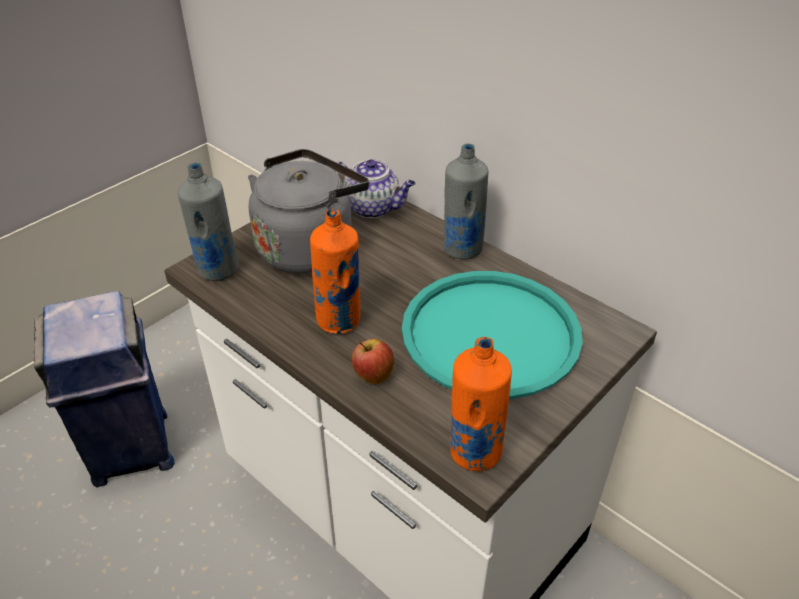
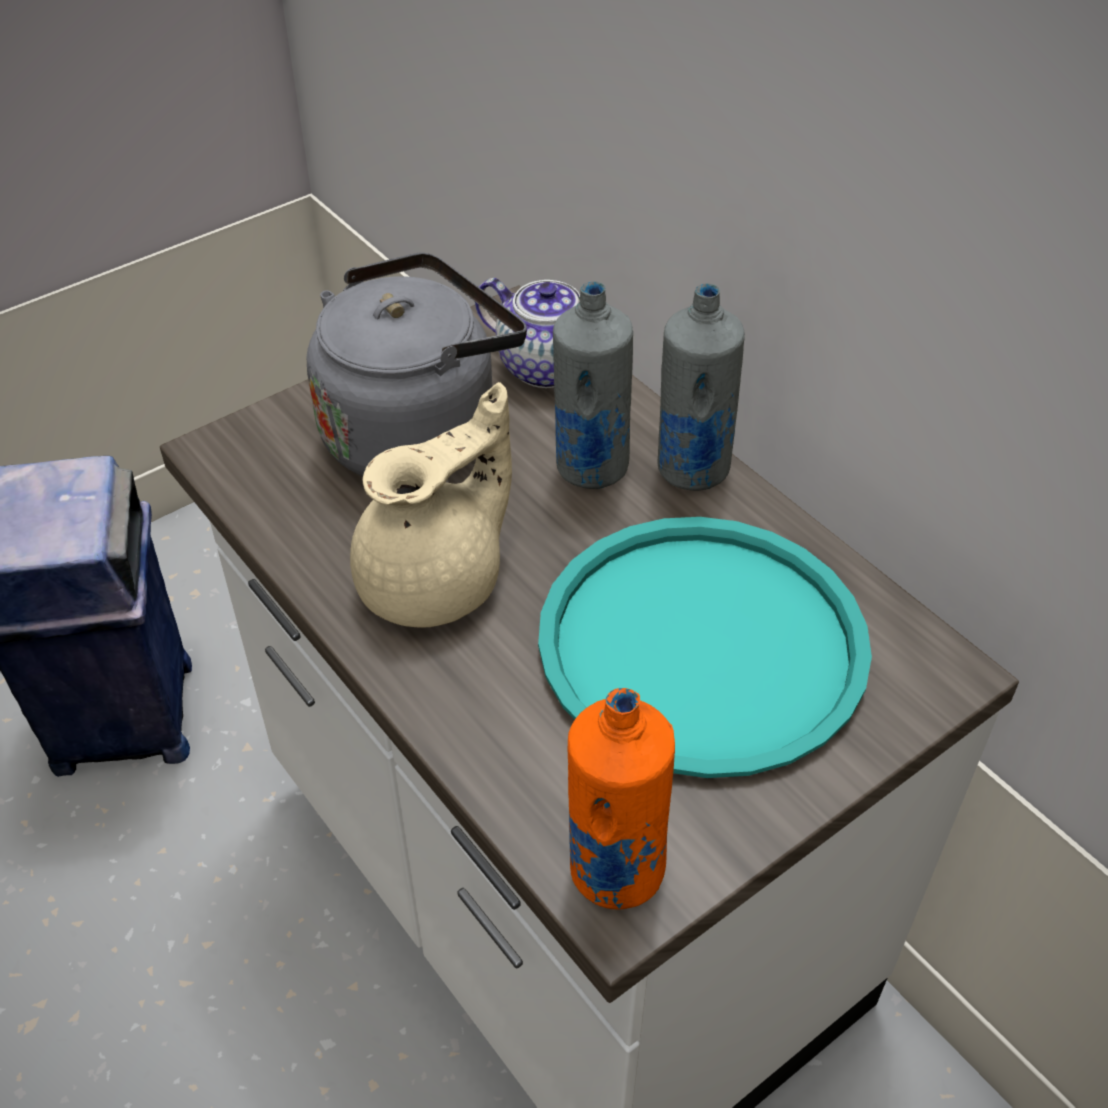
camera: 10 degrees right, 5 degrees up
(217, 270) = (249, 457): grey bottle -> grey bottle (590, 467)
(339, 320) = (437, 581): orange bottle -> beige teapot
(373, 376) = (470, 696): apple -> none

